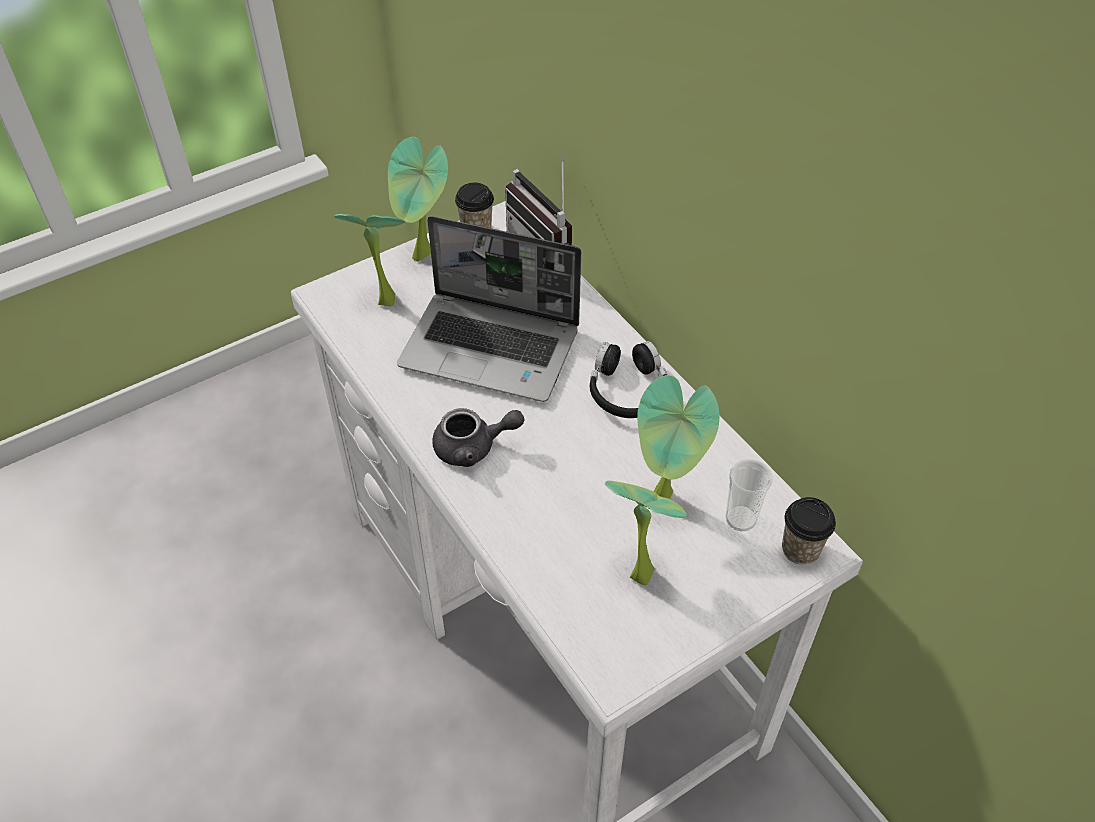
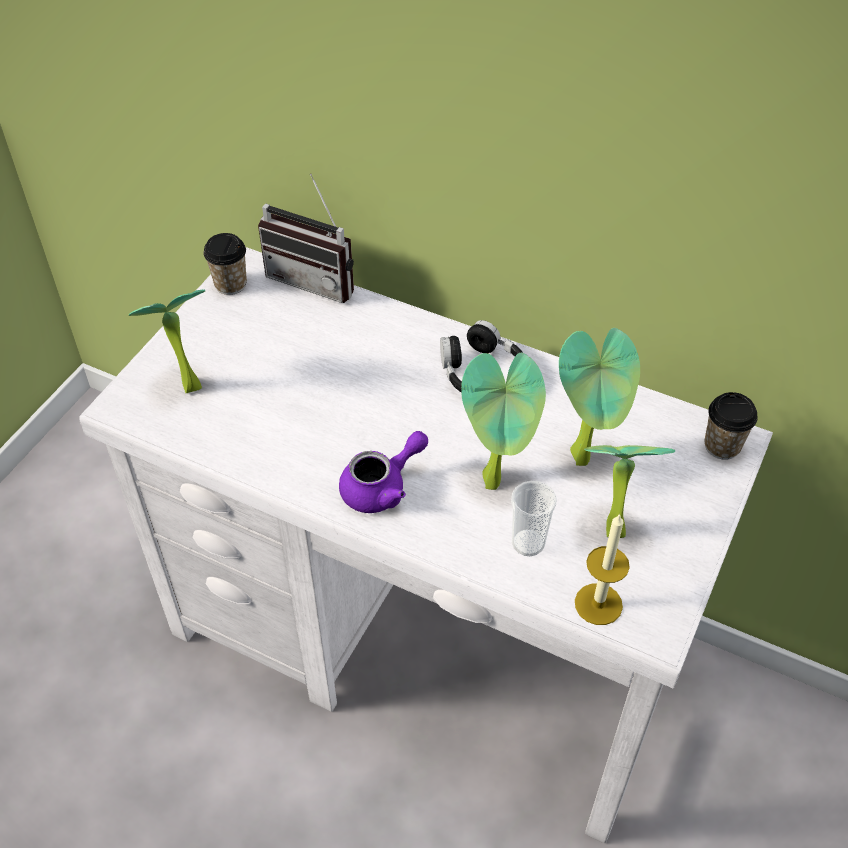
camera: 30 degrees left, 0 degrees up
(423, 258) = (197, 330): potted plant -> potted plant (497, 482)
(473, 447) = (382, 487): grey teapot -> purple teapot
(492, 348) = (330, 388): laptop -> none
(579, 629) = (598, 604): none -> candle
(741, 519) = (658, 442): cup -> cup (528, 543)

